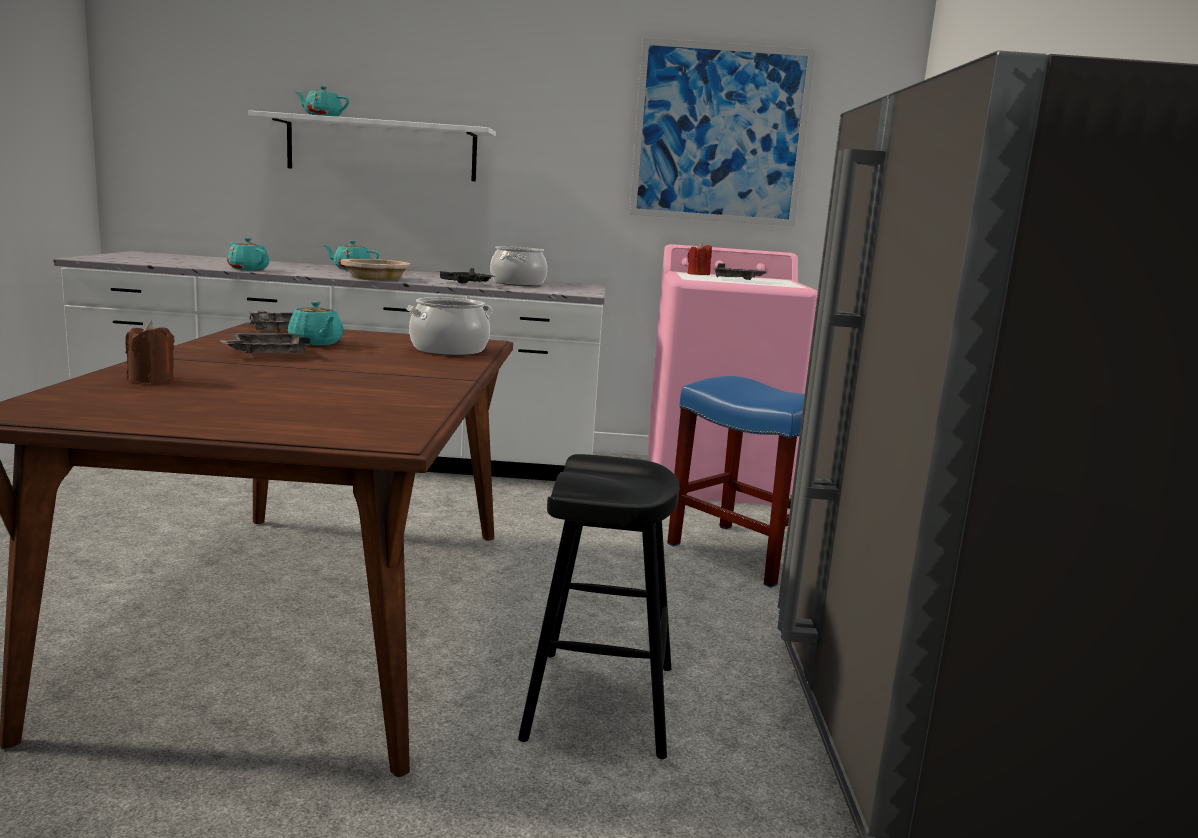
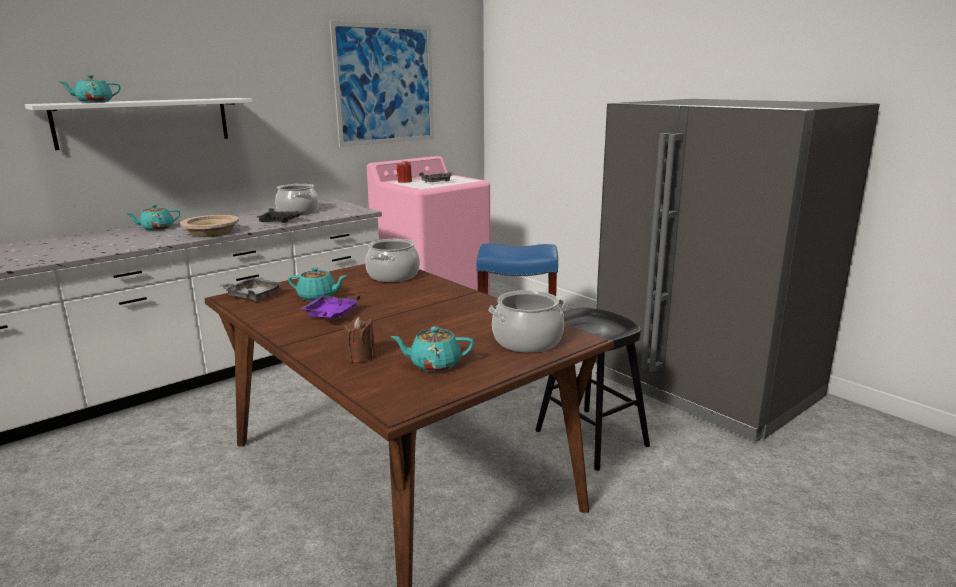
camera: 40 degrees left, 5 degrees up
(248, 269) = (98, 251): turquoise teapot -> turquoise teapot (434, 364)
(266, 354) = (331, 315): grey tray -> purple tray
(328, 422) = (527, 341): none -> cooking pot

